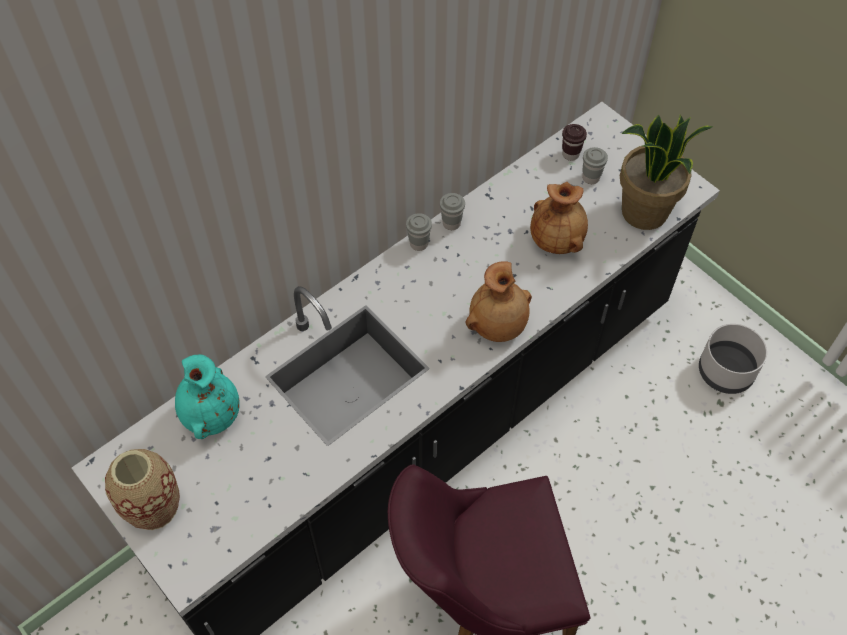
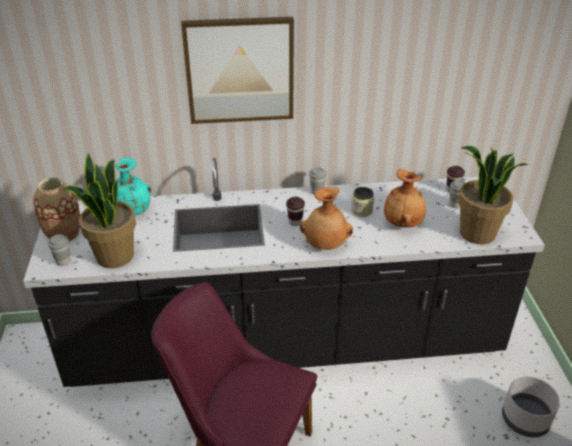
camera: 35 degrees right, 20 degrees down
(260, 500) = (114, 256): none -> potted plant
(302, 158) = (240, 70): none -> picture
(434, 310) = (295, 222): none -> brown cup
(451, 223) = (345, 191): grey cup -> grey cup (63, 261)
(496, 246) = (361, 211): none -> jar

